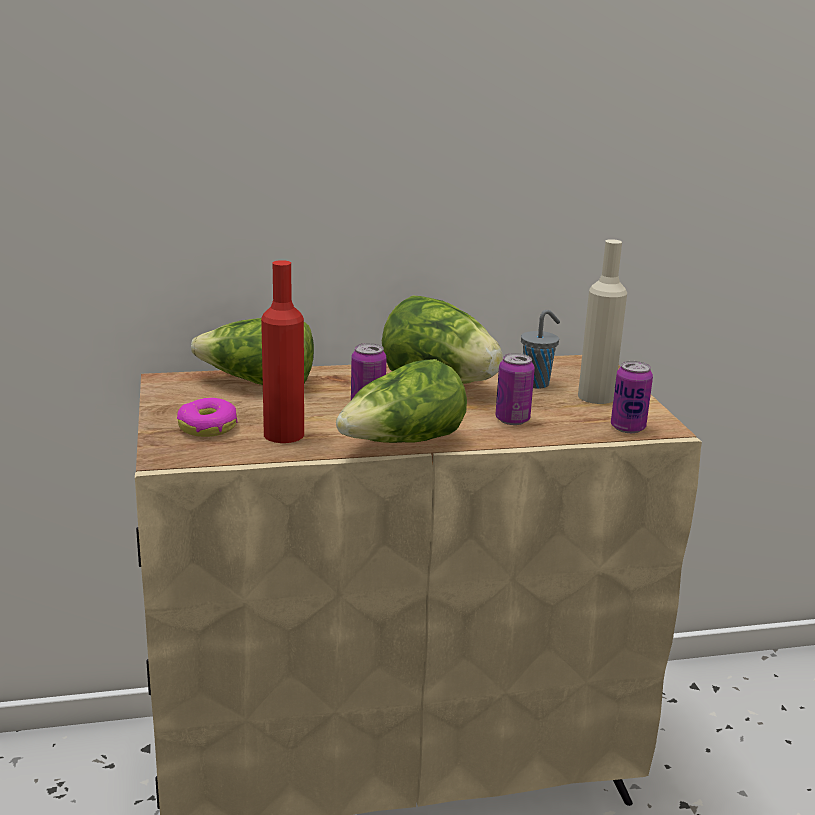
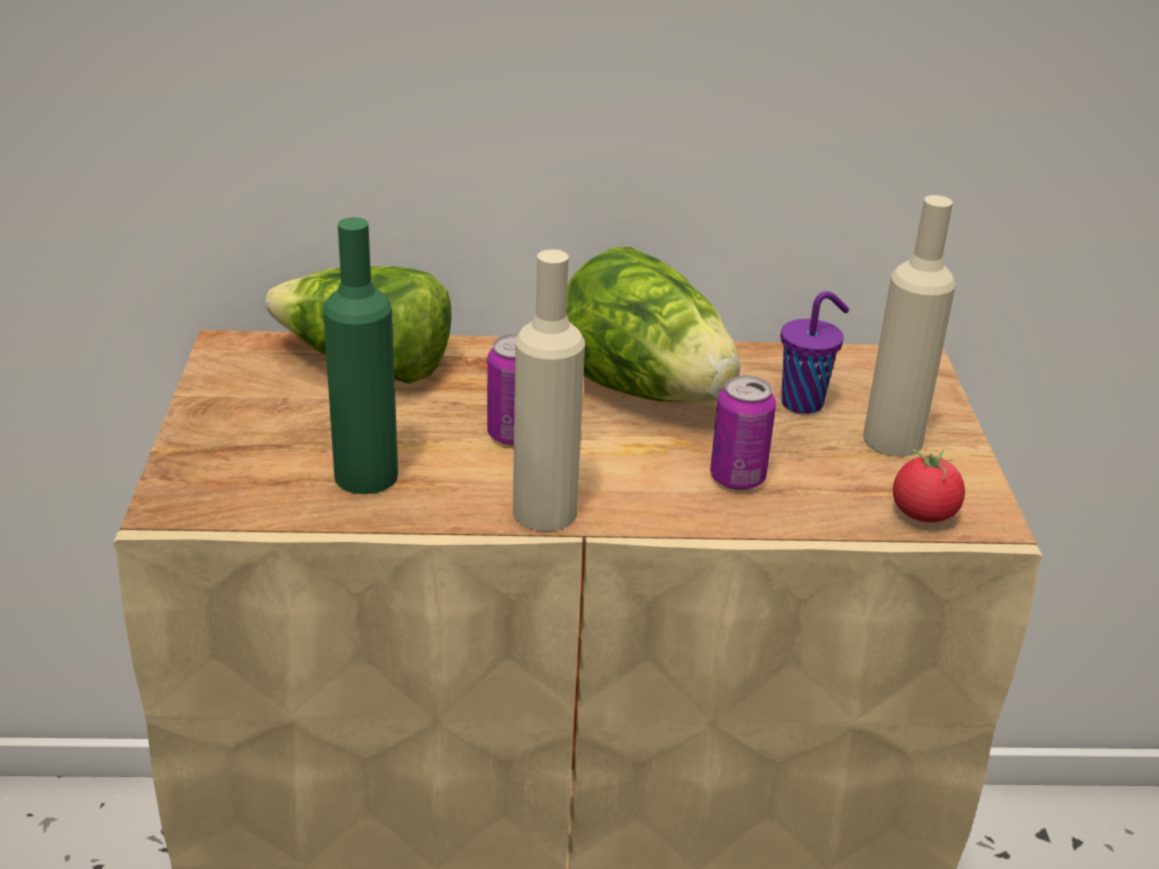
camera: 10 degrees right, 10 degrees up
(207, 427) = (256, 449): donut -> none
(284, 434) = (366, 475): red bottle -> green bottle
(403, 443) = (544, 511): lettuce -> beige bottle
(537, 383) = (805, 403): grey cup -> purple cup
(627, 428) = (923, 513): can -> tomato

